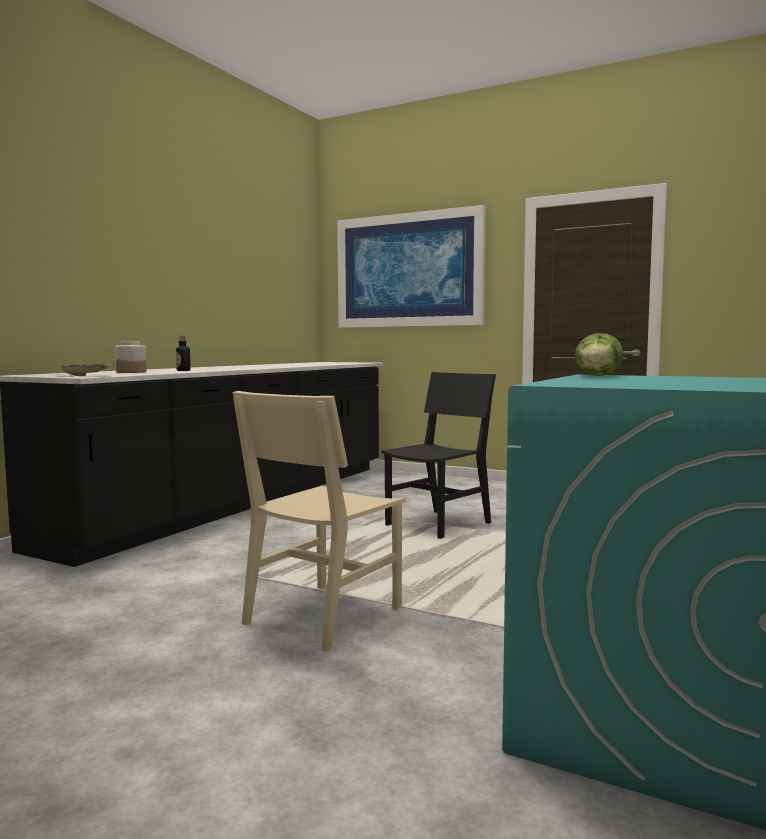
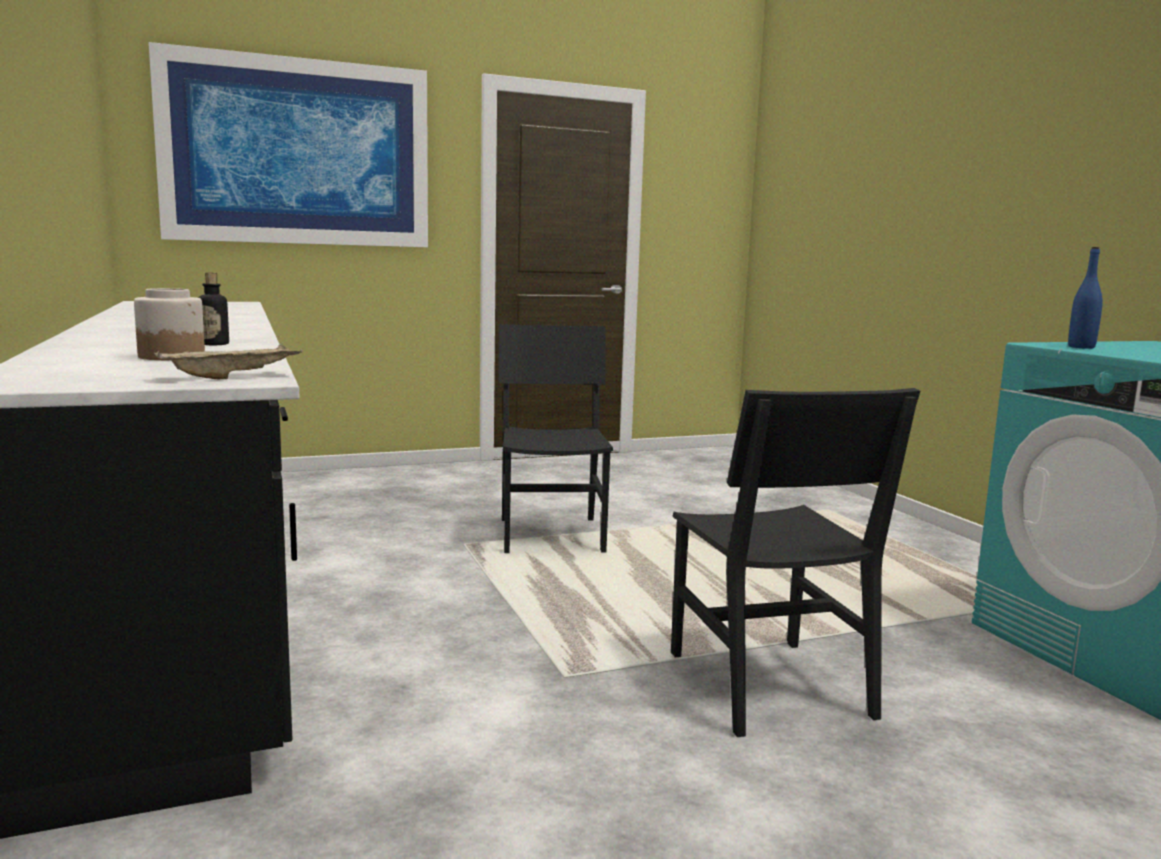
camera: 50 degrees left, 5 degrees up
(323, 615) = (767, 684): beige chair -> black chair
(598, 376) = (1081, 347): lettuce -> blue bottle

